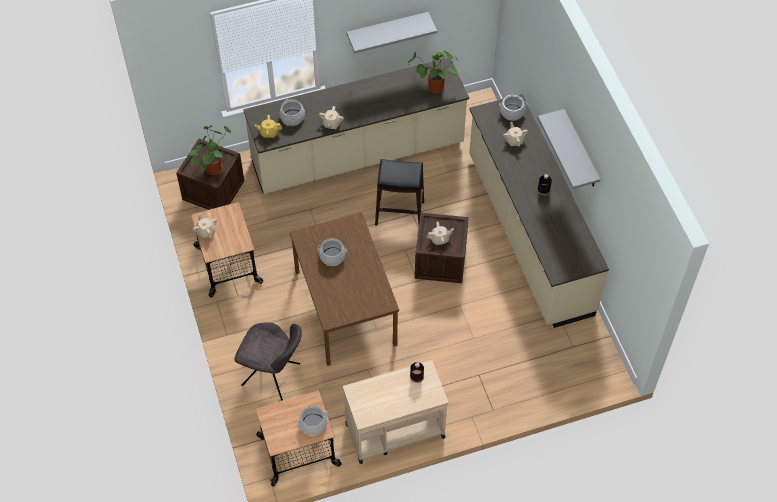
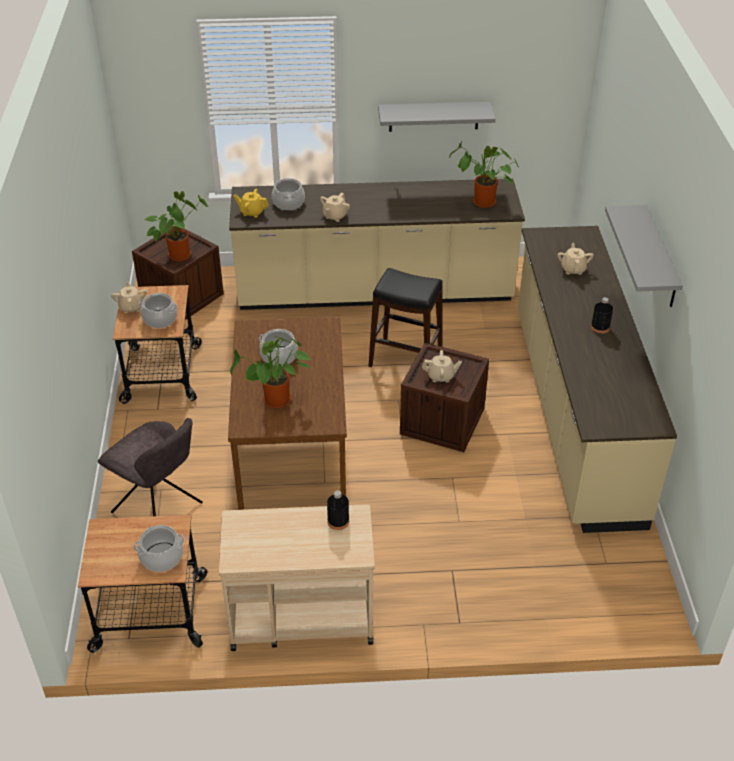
camera: 15 degrees right, 15 degrees down
(344, 295) = (276, 402): none -> potted plant
(512, 112) = (578, 241): cooking pot -> cooking pot (160, 319)

